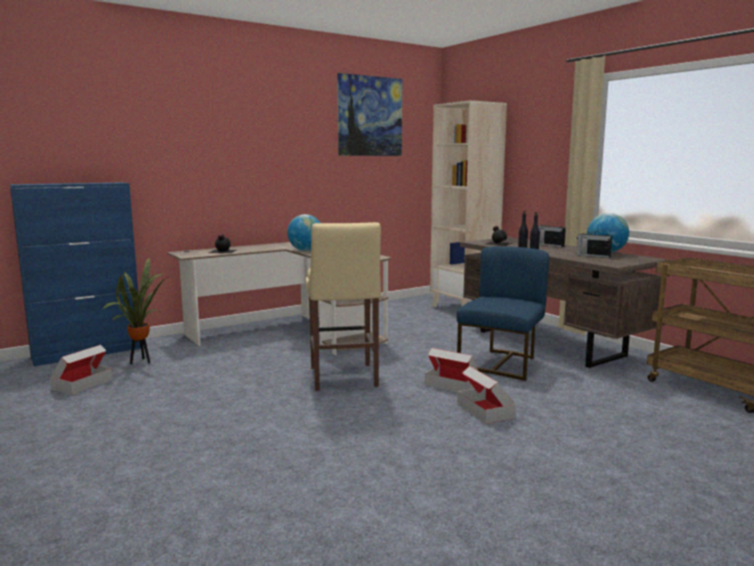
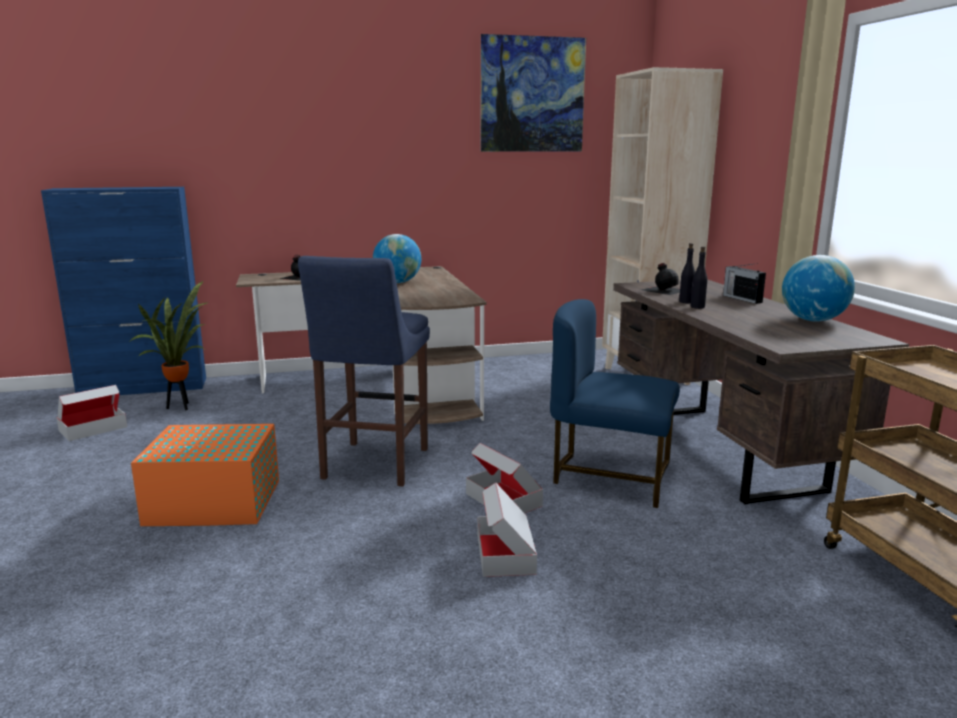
camera: 20 degrees right, 5 degrees up
(252, 414) = (212, 502): none -> orange storage box
(343, 378) = (373, 466): beige stool -> blue stool
(501, 364) = (611, 476): blue chair -> blue chair turned 120 degrees counterclockwise
(592, 256) = (778, 325): radio -> none

